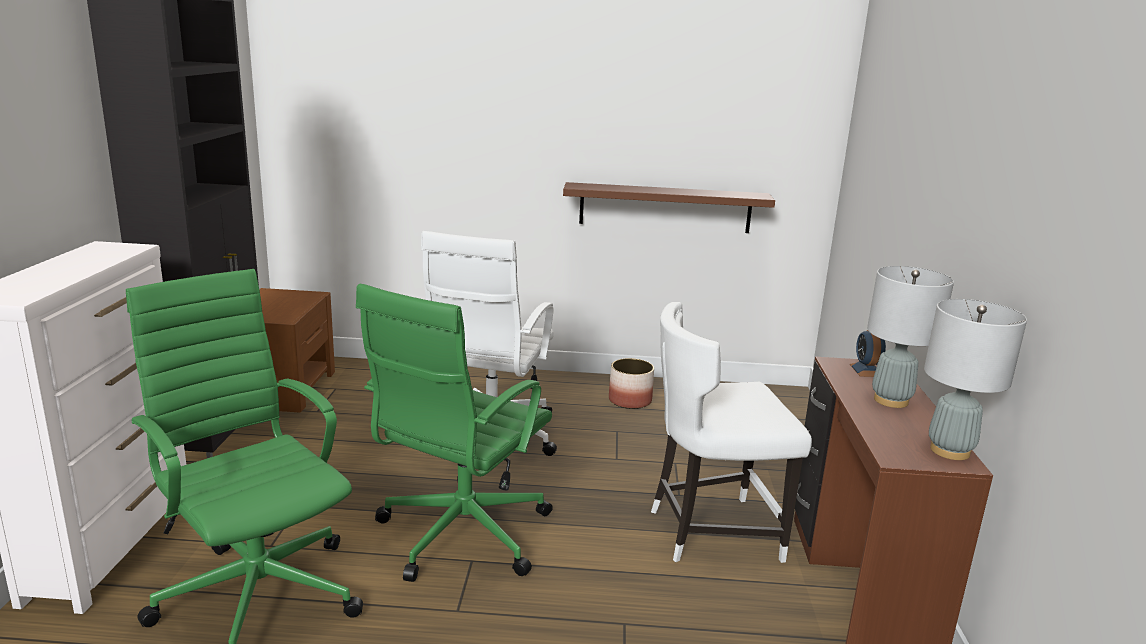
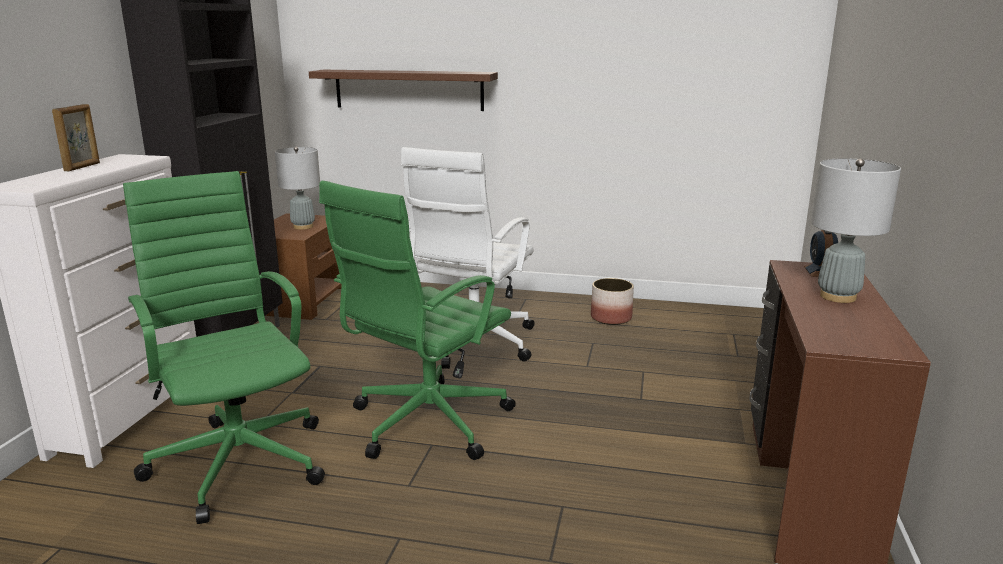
camera: 10 degrees right, 0 degrees up
(62, 263) = (83, 167): none -> picture frame
(665, 208) = (647, 135): brown shelf -> brown shelf (408, 90)
(710, 532) = (665, 432): white chair -> none
(950, 451) = (888, 340): grey table lamp -> grey table lamp (303, 226)

